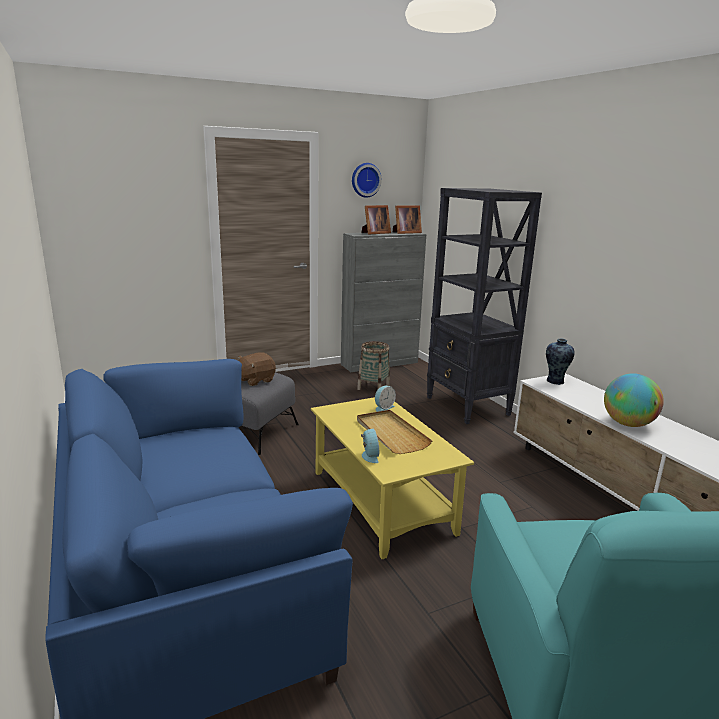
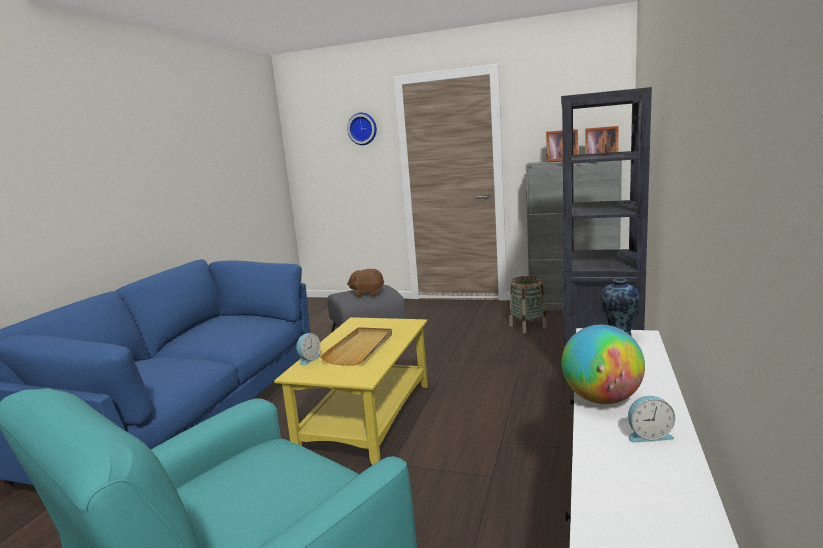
camera: 45 degrees right, 5 degrees down
(365, 180) = (554, 105): wall clock -> wall clock (363, 129)
(383, 407) = (400, 328): alarm clock -> alarm clock (648, 435)

